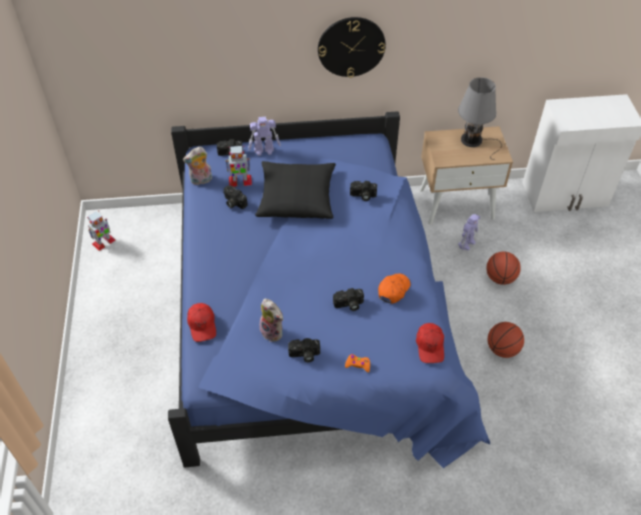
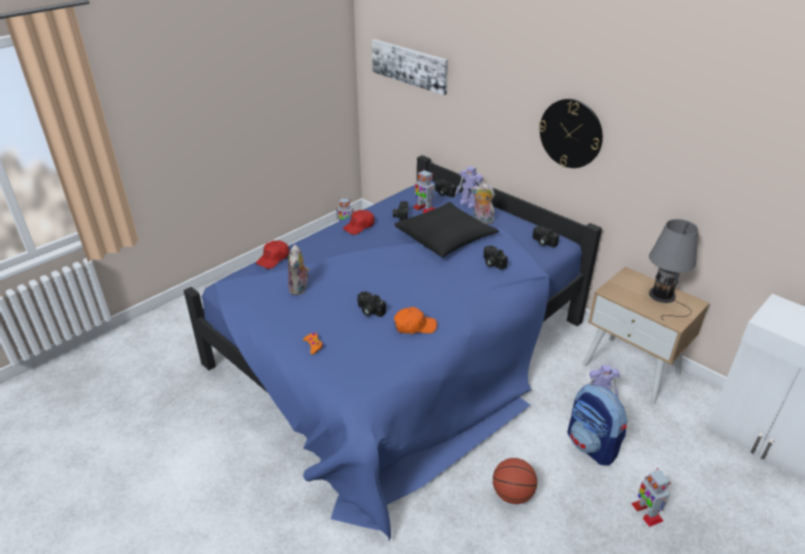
camera: 50 degrees right, 15 degrees down
(128, 44) = (409, 65): none -> picture
(201, 181) = (402, 196): plush toy -> plush toy (482, 220)
(304, 355) = (293, 314): camera -> camera (543, 242)
(430, 346) = (379, 376): red cap -> red cap (359, 226)
(500, 278) = (592, 446): basketball -> backpack
(567, 294) = (646, 512): none -> toy robot

